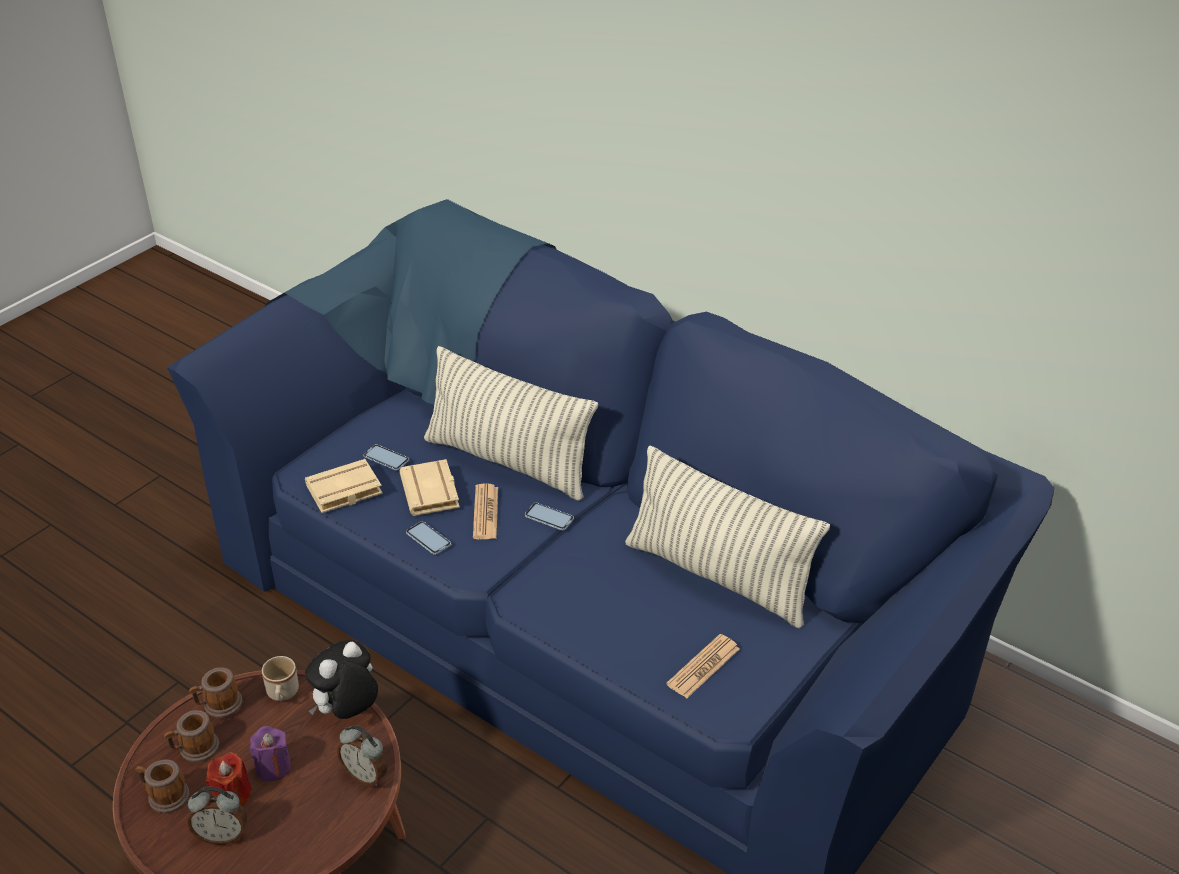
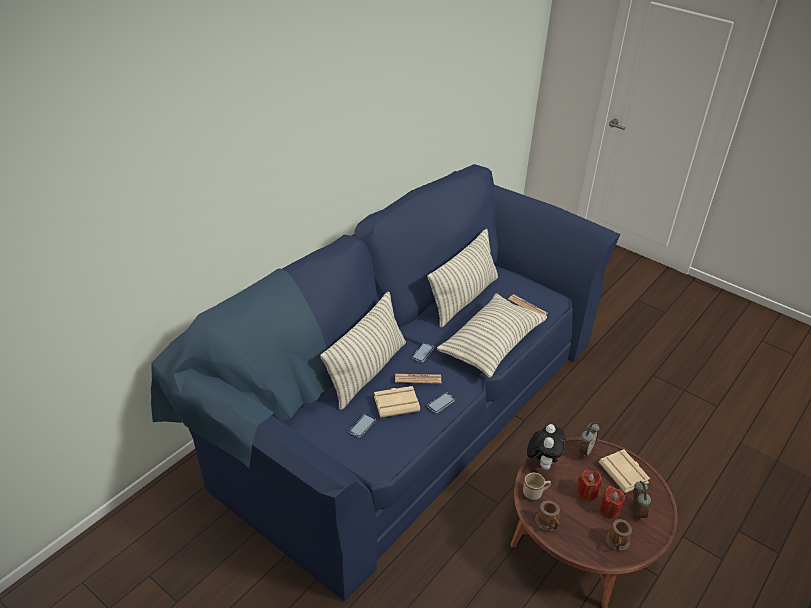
camera: 90 degrees left, 0 degrees up
(195, 749) = (581, 533): mug -> none
(273, 767) = (586, 493): purple candle -> red candle
(343, 492) = (396, 445): beige book -> beige book (624, 474)
(347, 712) = (542, 462): plush toy -> plush toy turned 120 degrees counterclockwise
(579, 608) = (491, 345): none -> pillow

